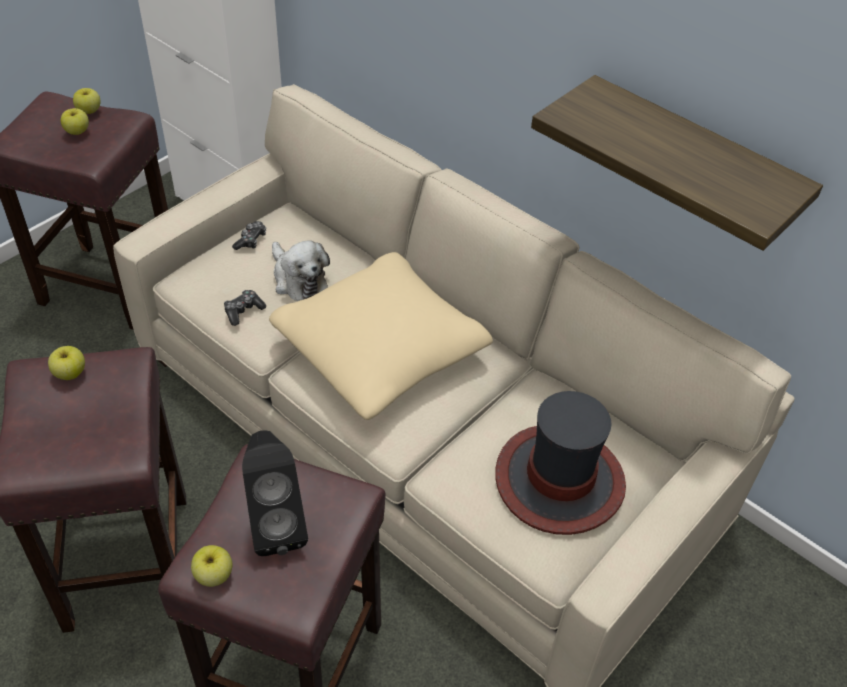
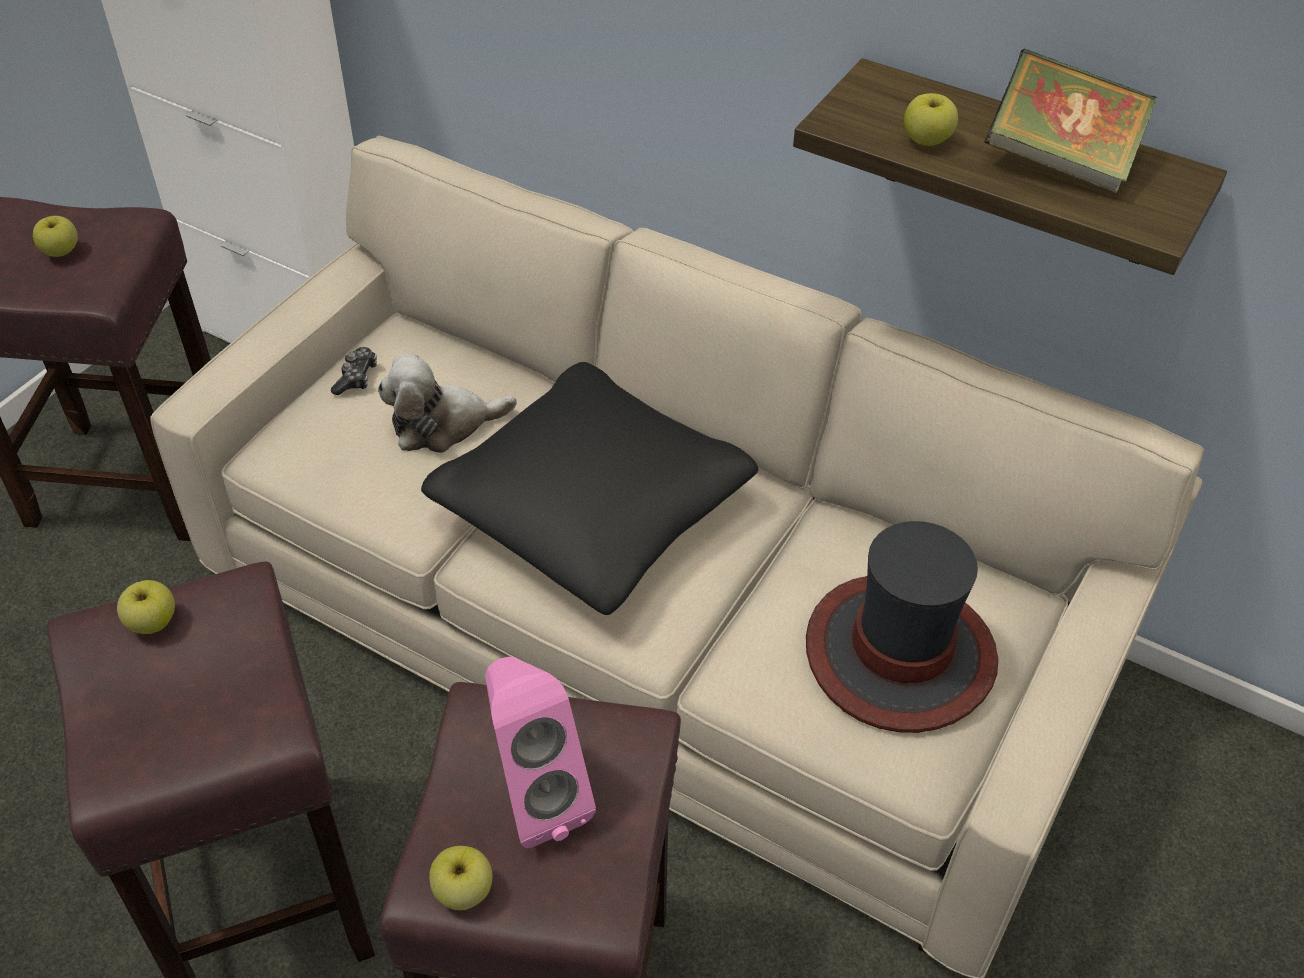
camera: 10 degrees left, 0 degrees up
(89, 111) = (71, 218): apple -> apple (927, 140)
(243, 311) = (373, 484): game controller -> none
(276, 525) = (535, 796): black speaker -> pink speaker
(298, 279) = (442, 424): plush toy -> plush toy turned 120 degrees clockwise
(381, 350) = (593, 509): beige pillow -> black pillow
(706, 162) = (1059, 161): none -> book

